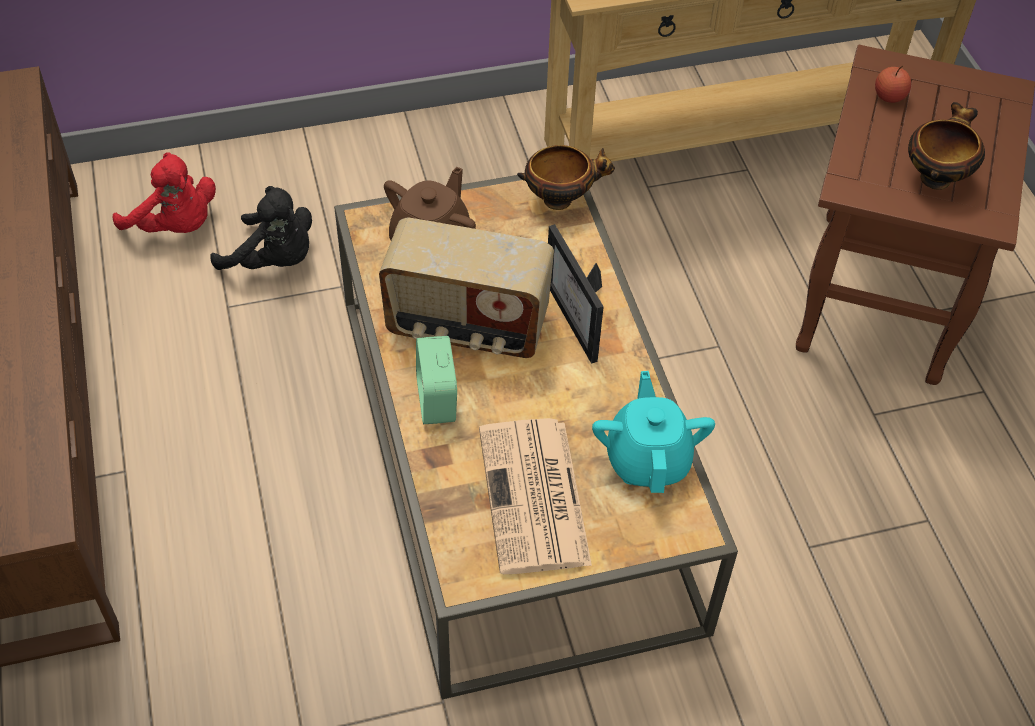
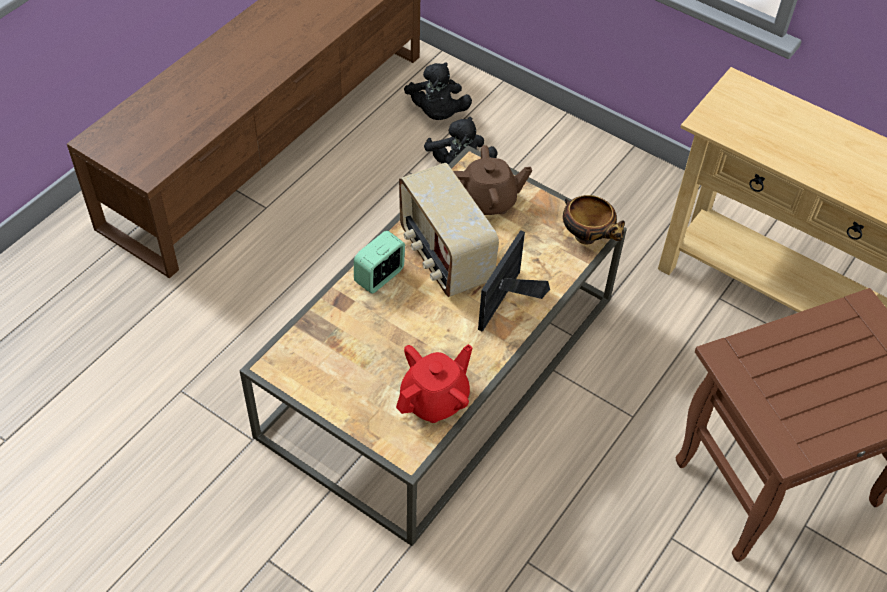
camera: 50 degrees right, 0 degrees up
(175, 226) = (437, 113): red plush toy -> black plush toy
(535, 498) = (356, 363): newspaper -> none
(648, 460) = (435, 400): turquoise teapot -> red teapot
(889, 96) = (839, 332): apple -> none
(935, 176) = (792, 398): bowl -> none

